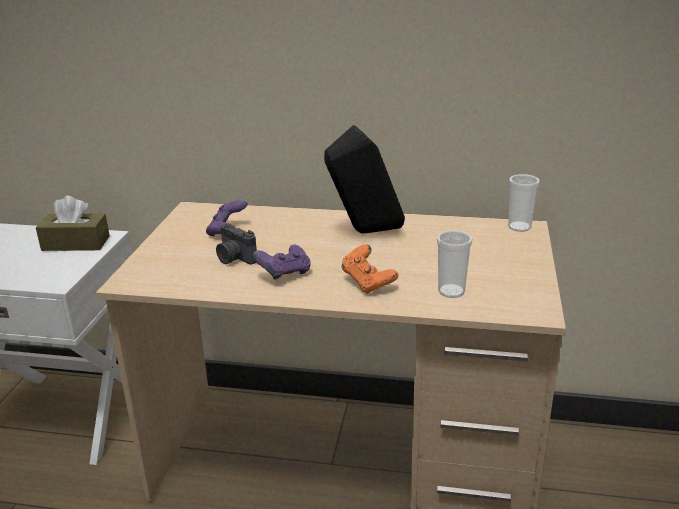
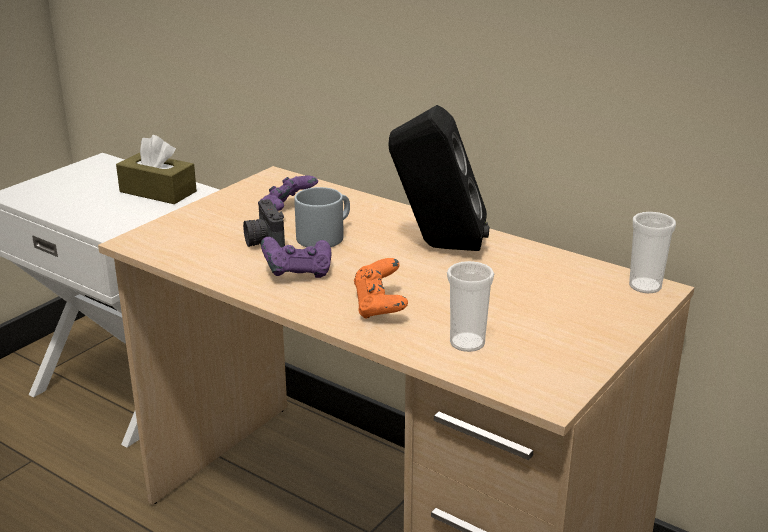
camera: 25 degrees right, 0 degrees up
(275, 243) = (325, 235): none -> grey mug

